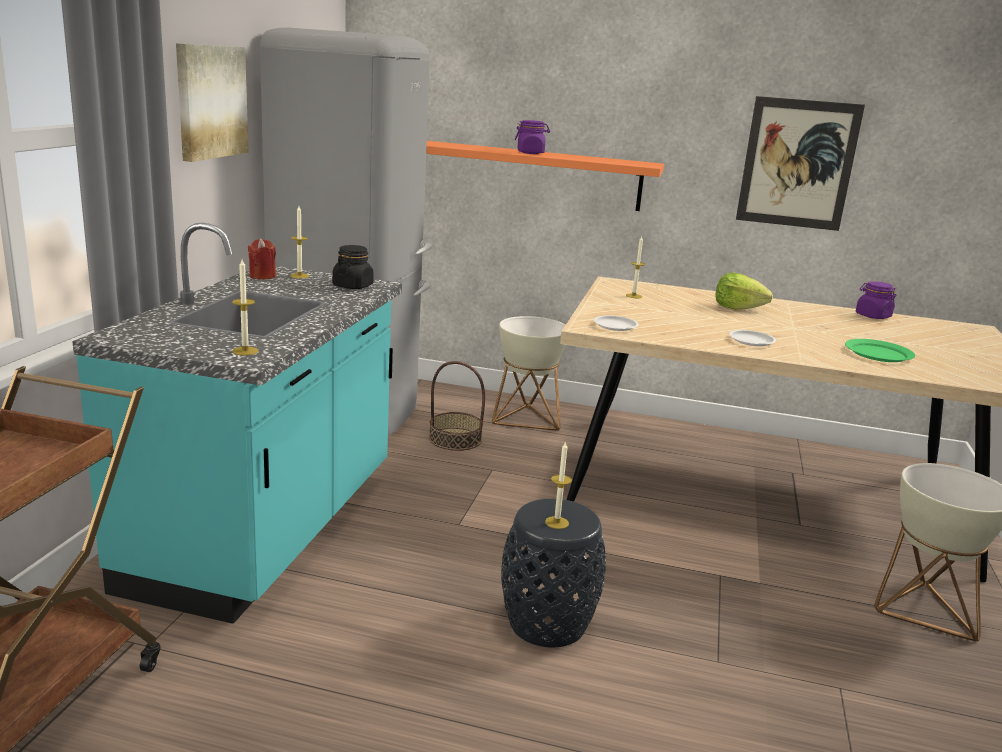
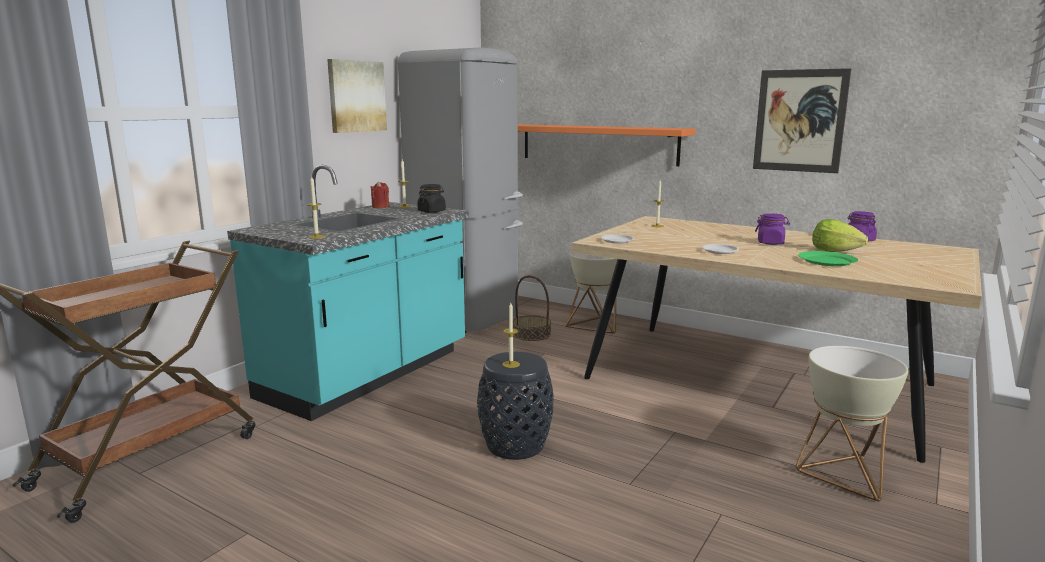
camera: 20 degrees right, 5 degrees down
(530, 153) = (595, 126): purple jar -> purple jar (770, 243)
(737, 308) = (737, 233): lettuce -> lettuce (834, 251)

